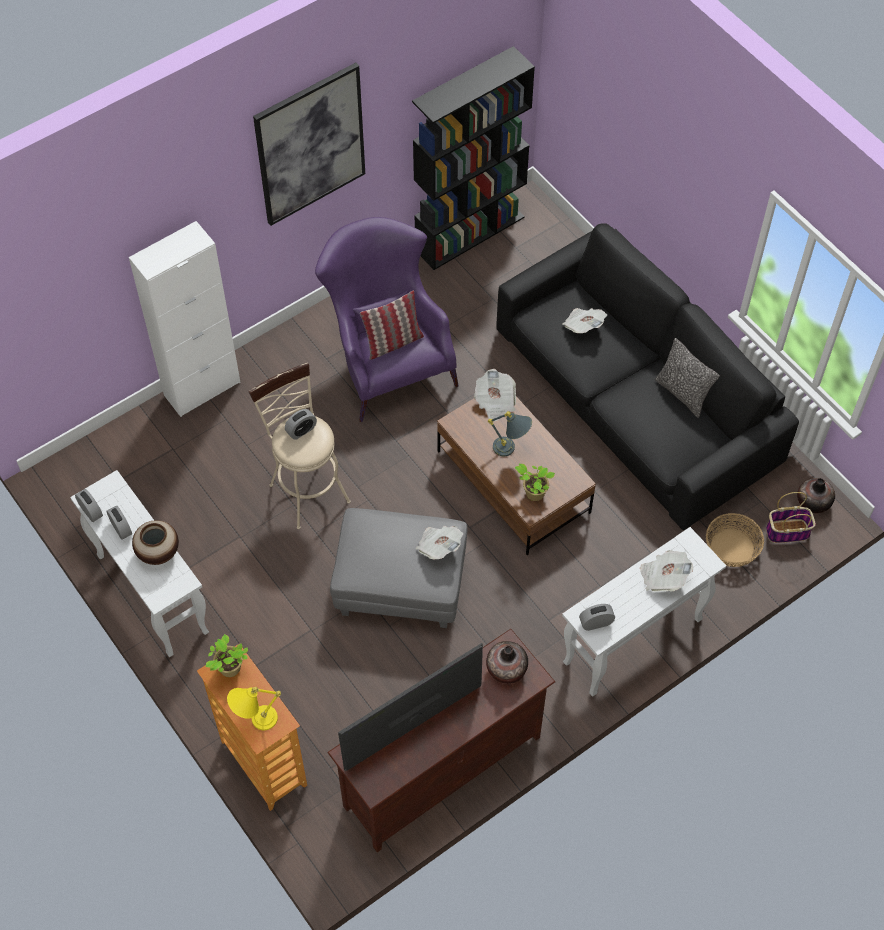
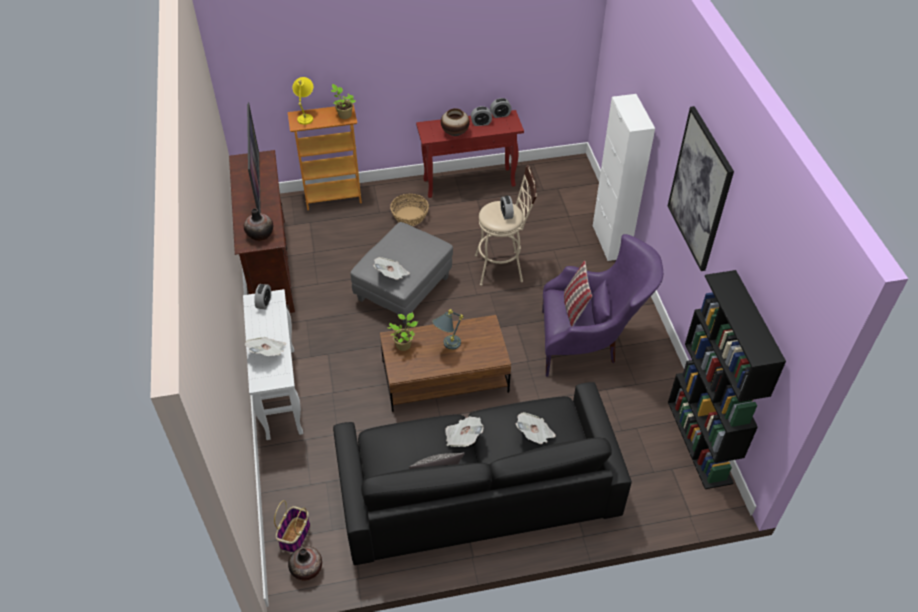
camera: 115 degrees right, 10 degrees down
(151, 593) = (470, 182): white console table -> red console table
(495, 402) = (493, 352): newspaper -> newspaper (463, 437)
(732, 548) = (307, 489): basket -> basket (410, 216)

